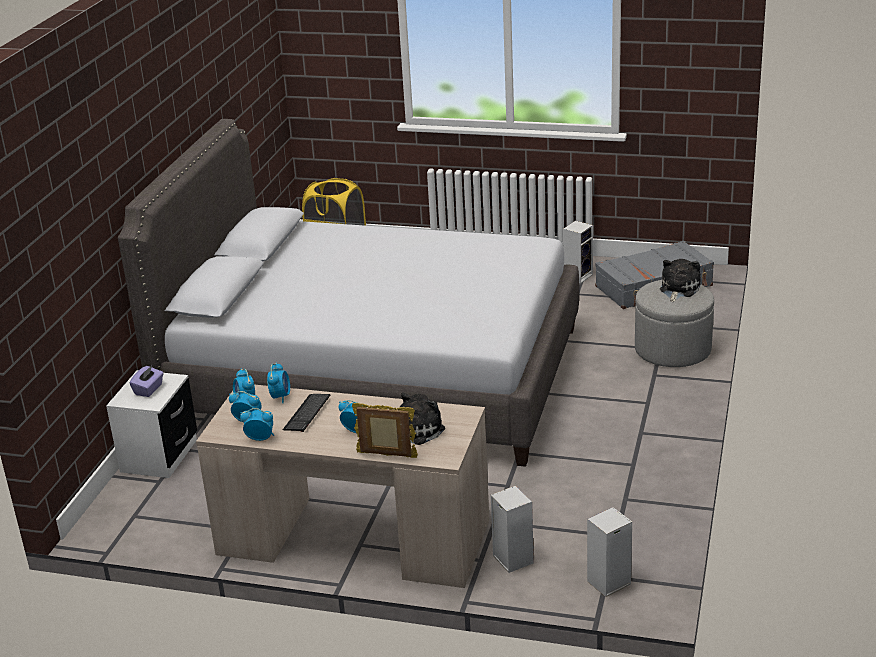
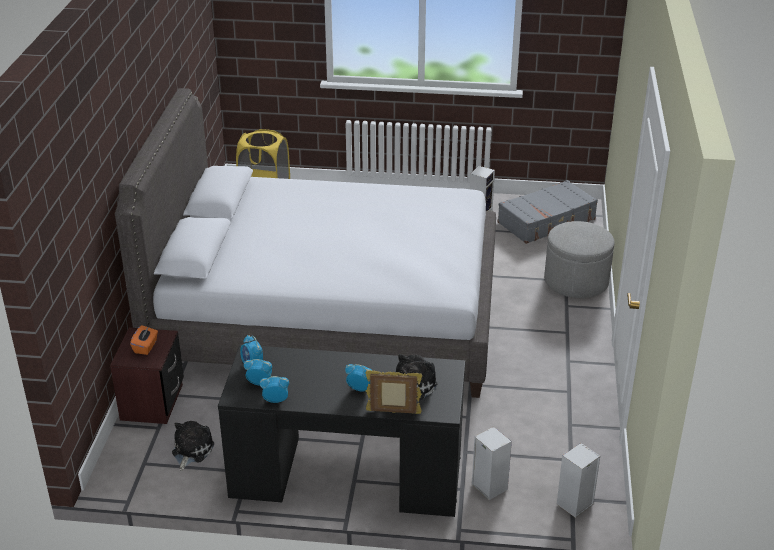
camera: 10 degrees left, 5 degrees up
(149, 389) = (145, 347): purple tissue box -> orange tissue box
(159, 456) = (152, 402): white nightstand -> brown nightstand
(280, 396) = (282, 357): alarm clock -> none
(307, 413) = (311, 373): keyboard -> none
(353, 536) = (346, 473): beige desk -> black desk
(678, 289) = (583, 231): plush toy -> plush toy (191, 451)

